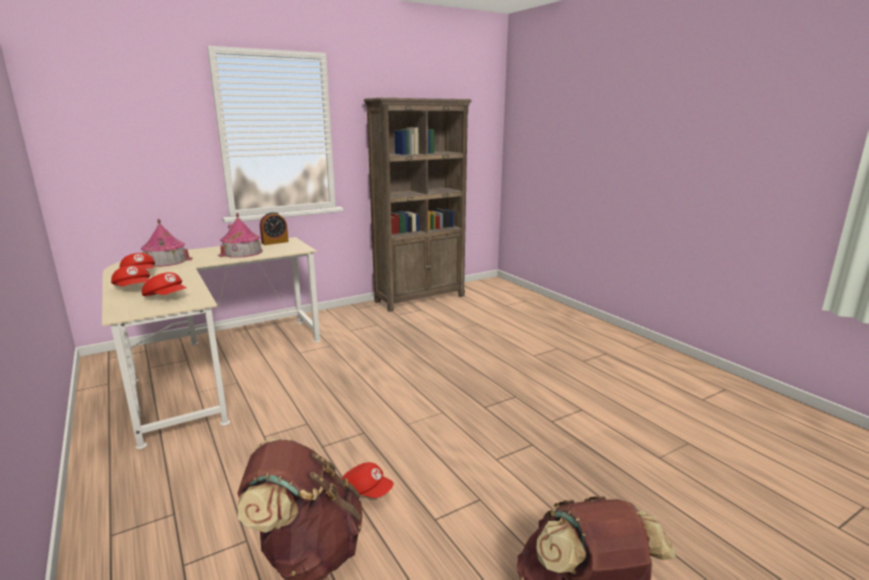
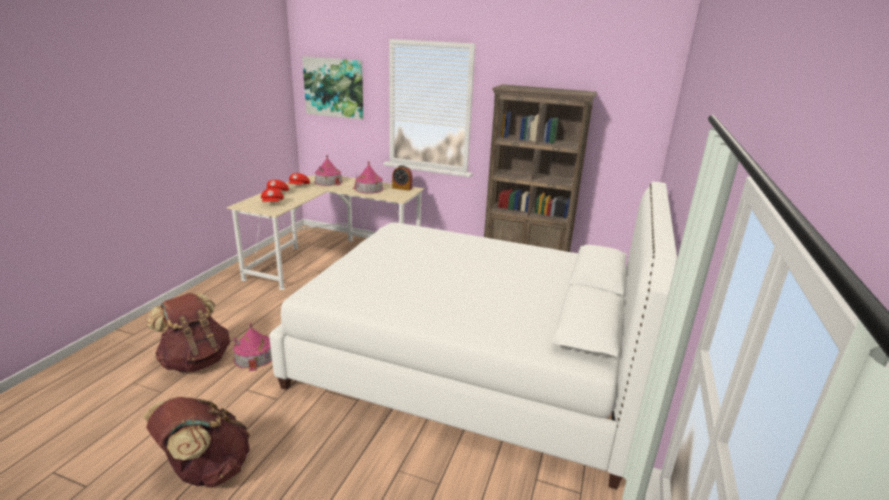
camera: 50 degrees right, 5 degrees up
(116, 121) = (334, 87): none -> picture
(365, 492) = (254, 357): red cap -> toy house
(527, 368) = (470, 362): none -> white bed

